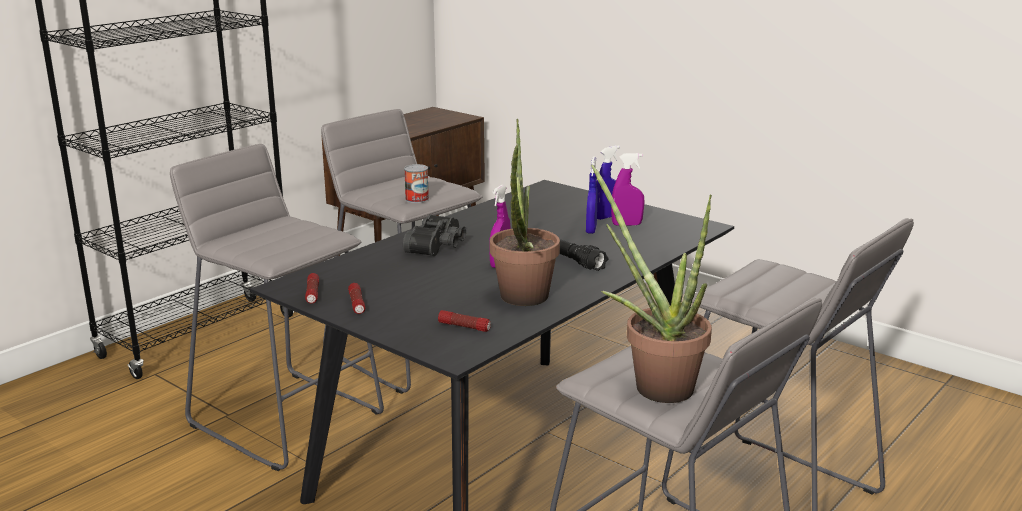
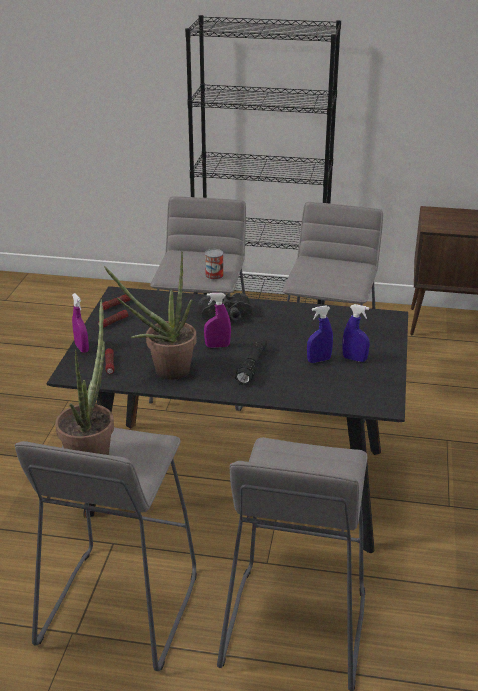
camera: 60 degrees right, 10 degrees up
(417, 199) = (314, 281): can -> can (214, 275)
(626, 224) = (347, 371): purple spray bottle -> purple spray bottle (82, 348)

